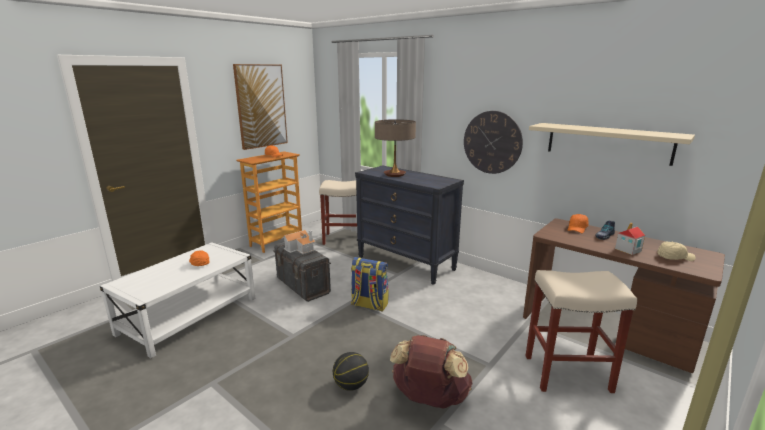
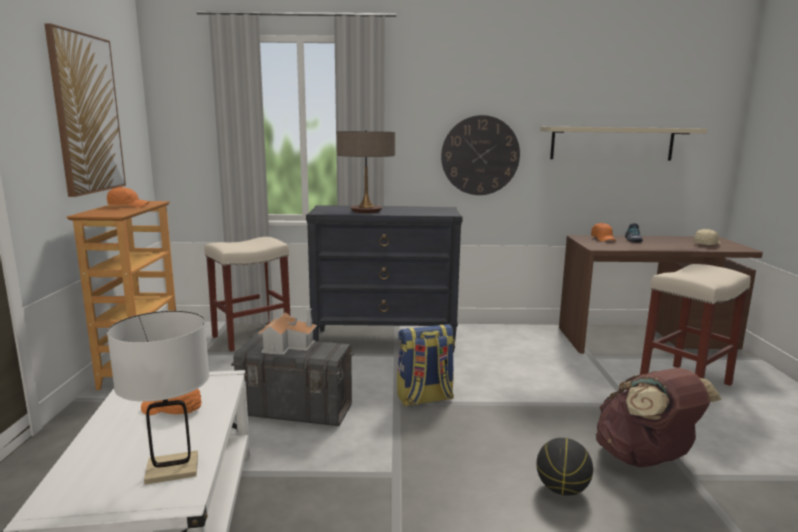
camera: 40 degrees left, 5 degrees down
(160, 286) = (172, 469): none -> white table lamp
(628, 250) = (672, 245): toy house -> none

